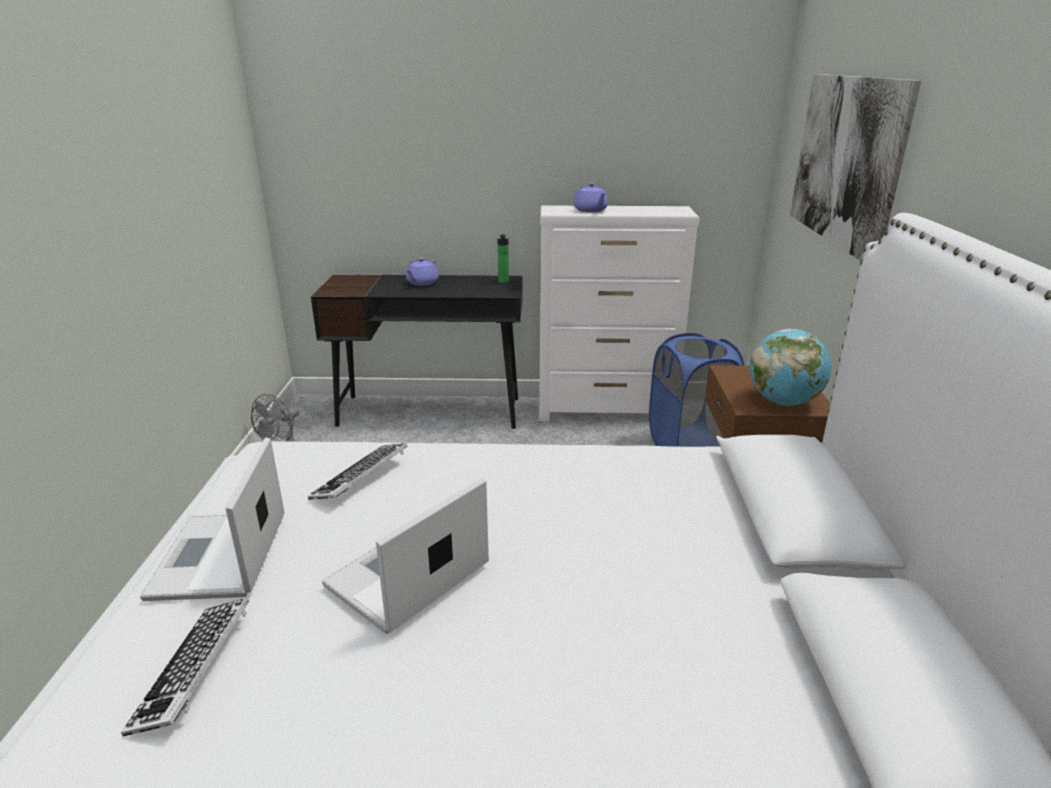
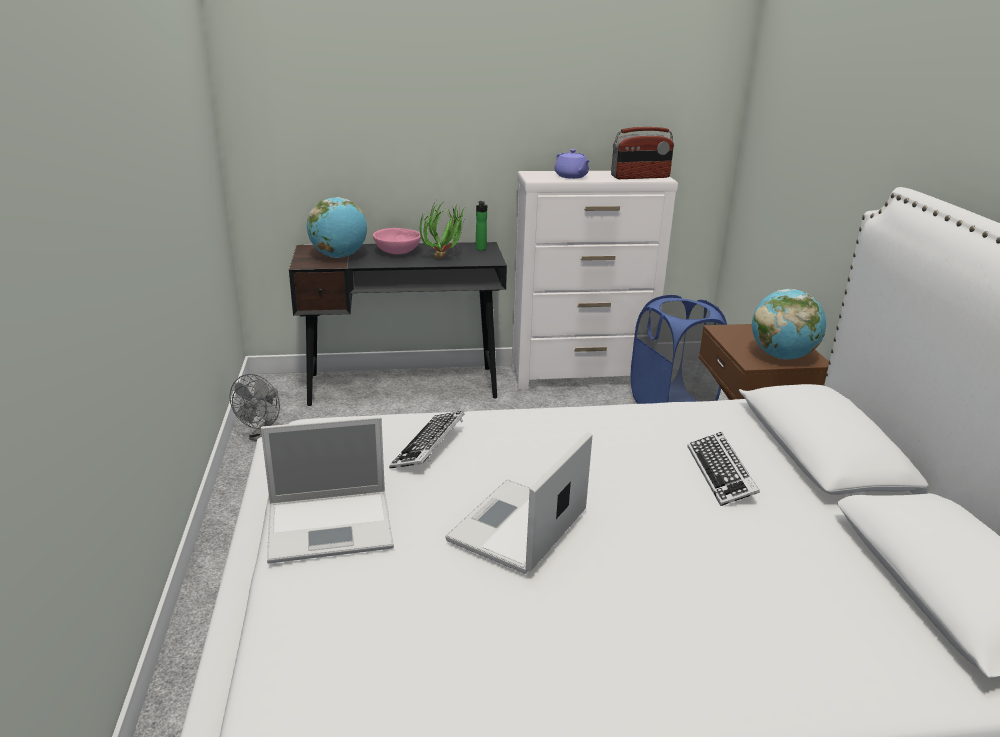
camera: 10 degrees left, 0 degrees up
(194, 670) = (369, 617): keyboard -> keyboard (721, 474)
(219, 558) = (332, 525): laptop -> laptop turned 90 degrees counterclockwise
(364, 285) = (339, 256): none -> globe
(422, 283) = (398, 252): purple teapot -> pink bowl
(464, 289) = (446, 258): none -> potted plant
(662, 212) = (640, 177): none -> radio
(845, 161) = (825, 134): picture -> none

